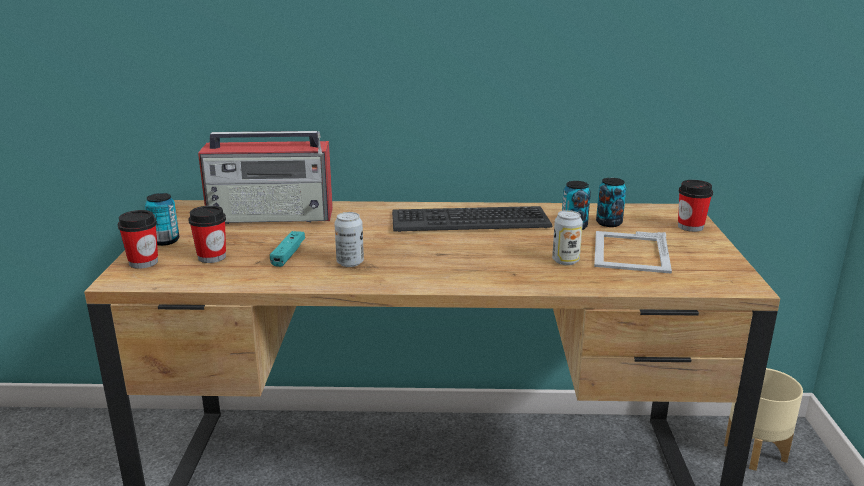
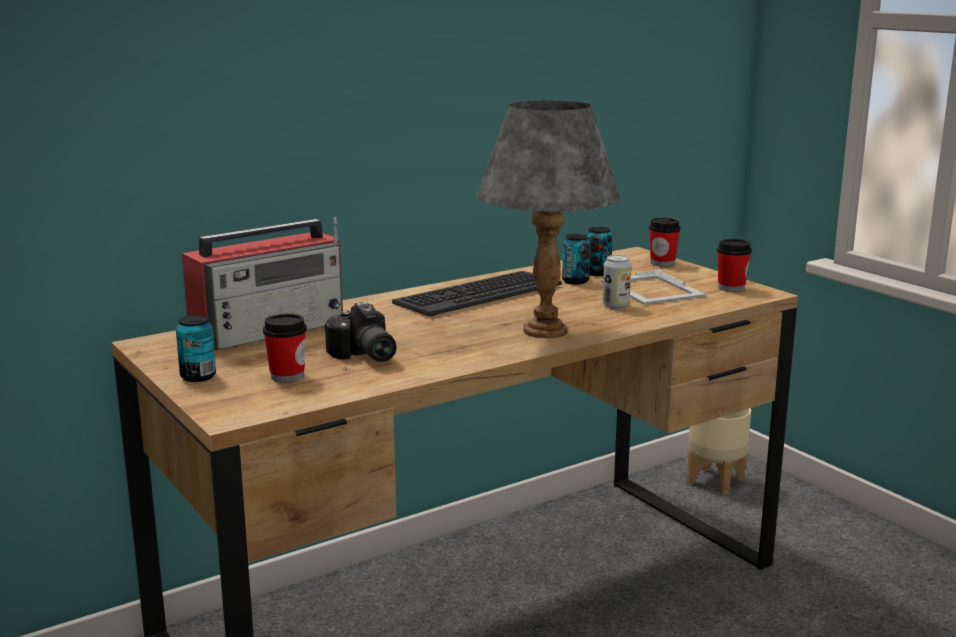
camera: 35 degrees left, 5 degrees down
(143, 262) = (219, 398): cup -> cup (731, 288)
(288, 254) = (363, 356): turquoise game controller -> camera
(350, 262) = (438, 348): can -> none
(458, 270) = (544, 331): none -> grey table lamp

